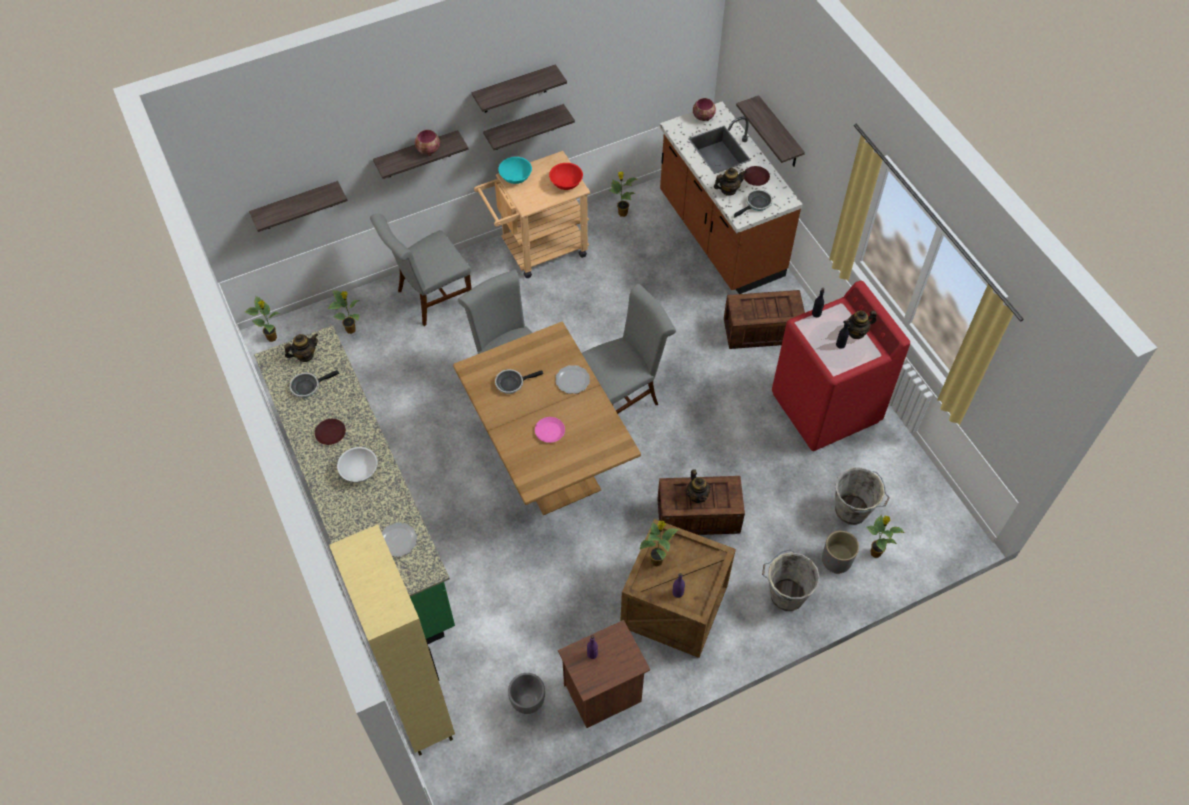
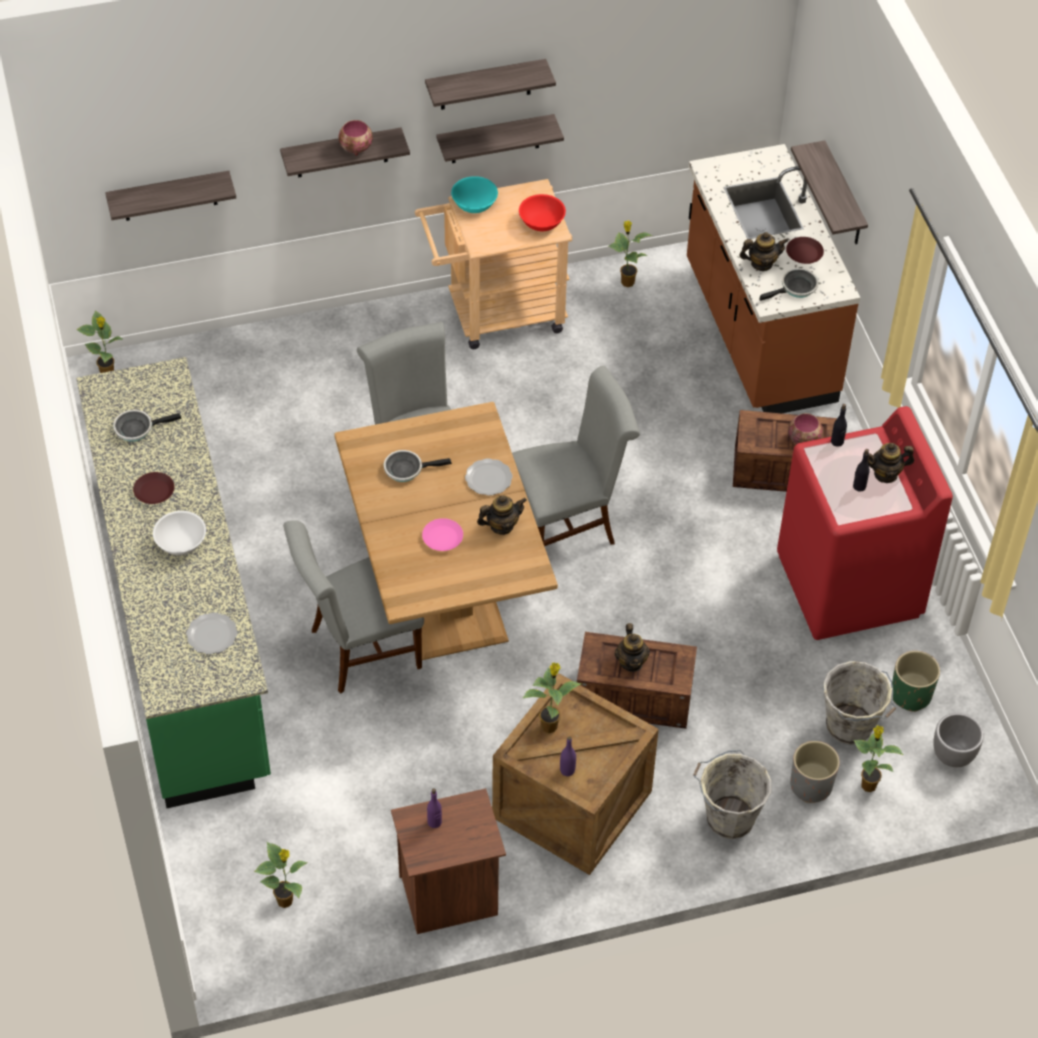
camera: 10 degrees right, 5 degrees down
(305, 355) = (142, 389): teapot -> teapot (501, 526)
(351, 329) = (216, 380): potted plant -> potted plant (286, 901)
(420, 708) = (203, 870): beige cabinet -> none
(430, 298) = (333, 355): grey chair -> grey chair (358, 650)
(527, 702) = (346, 888): grey planter -> grey planter (952, 756)
(703, 117) = (752, 161): bowl -> bowl (803, 439)
(887, 480) = (910, 695): none -> green planter

